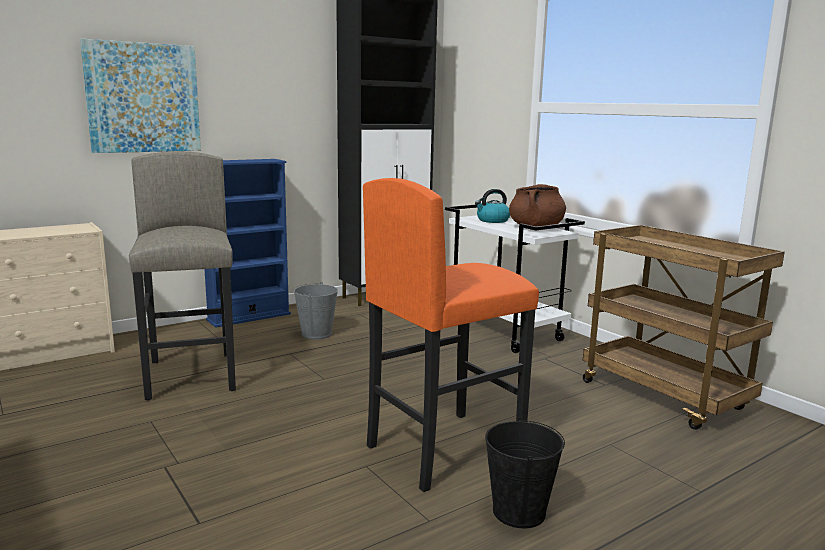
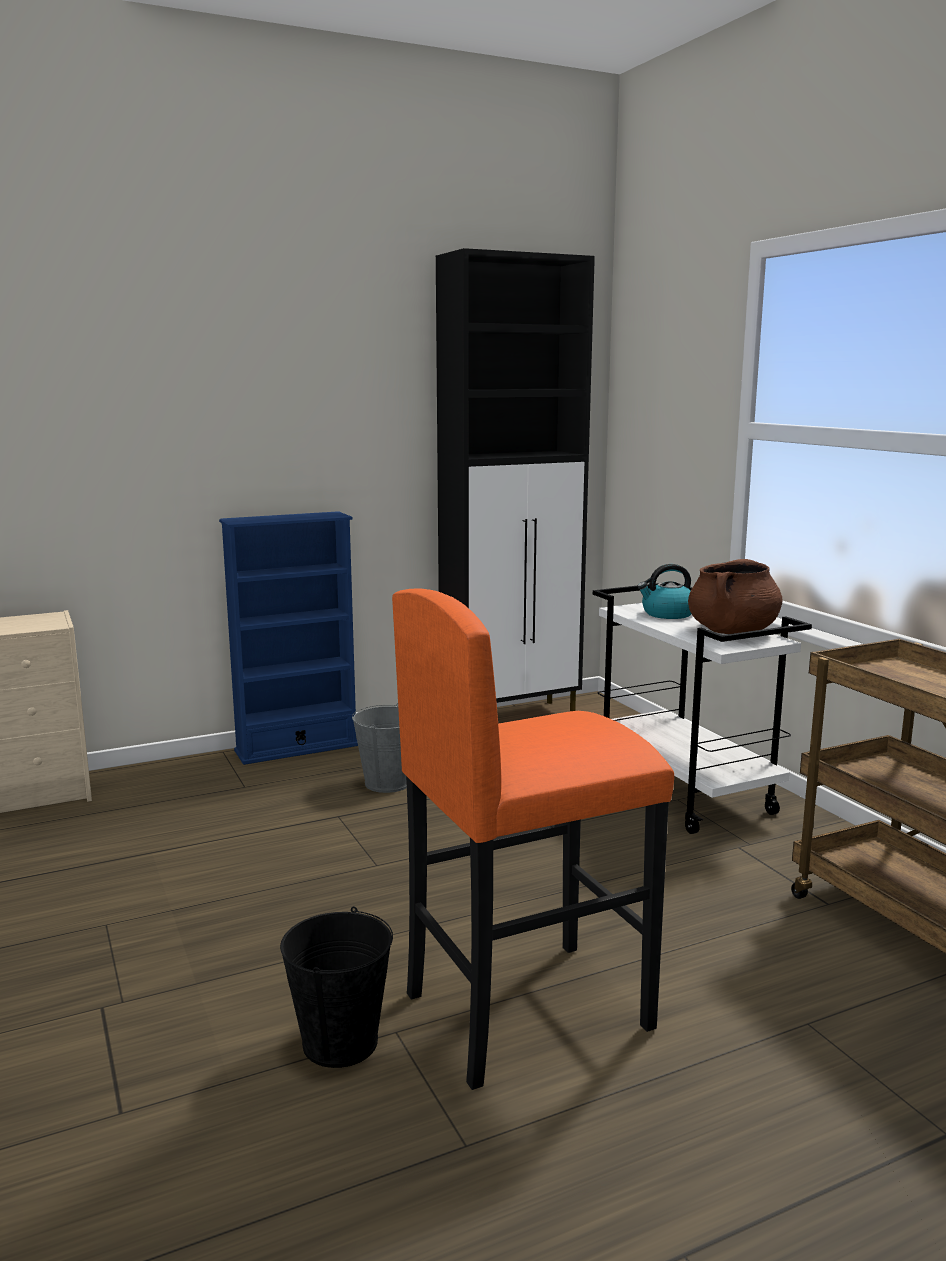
camera: 10 degrees right, 0 degrees up
(143, 98) = (142, 429): picture -> none
(192, 375) = (187, 847): grey stool -> none
(518, 512) = (616, 1144): black bucket -> black bucket (339, 1042)

